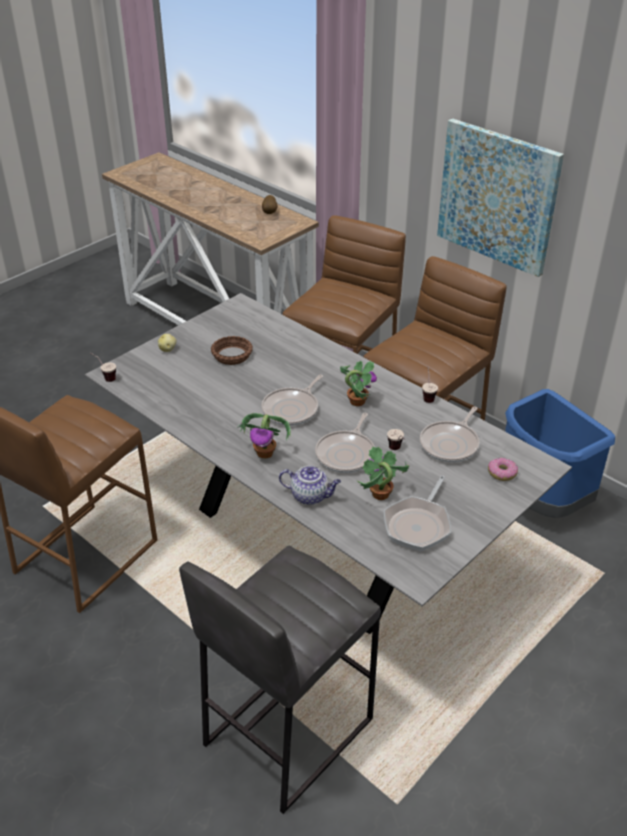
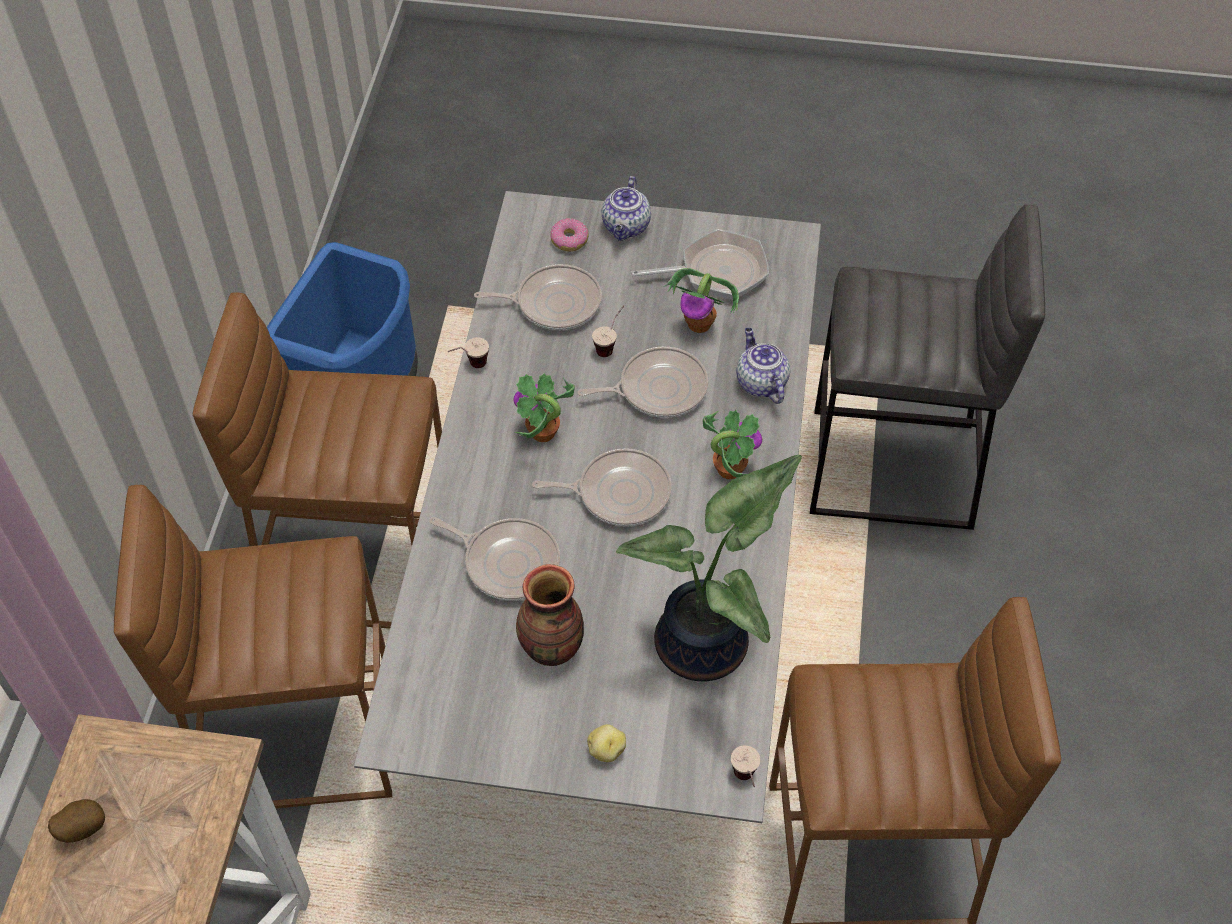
camera: 125 degrees left, 15 degrees up
(177, 397) = (707, 646): none -> potted plant
(231, 355) = (552, 649): brown bowl -> vase
(291, 361) = (508, 562): none -> frying pan
(494, 503) = (626, 227): none -> teapot
(498, 196) = (108, 267): picture -> none

